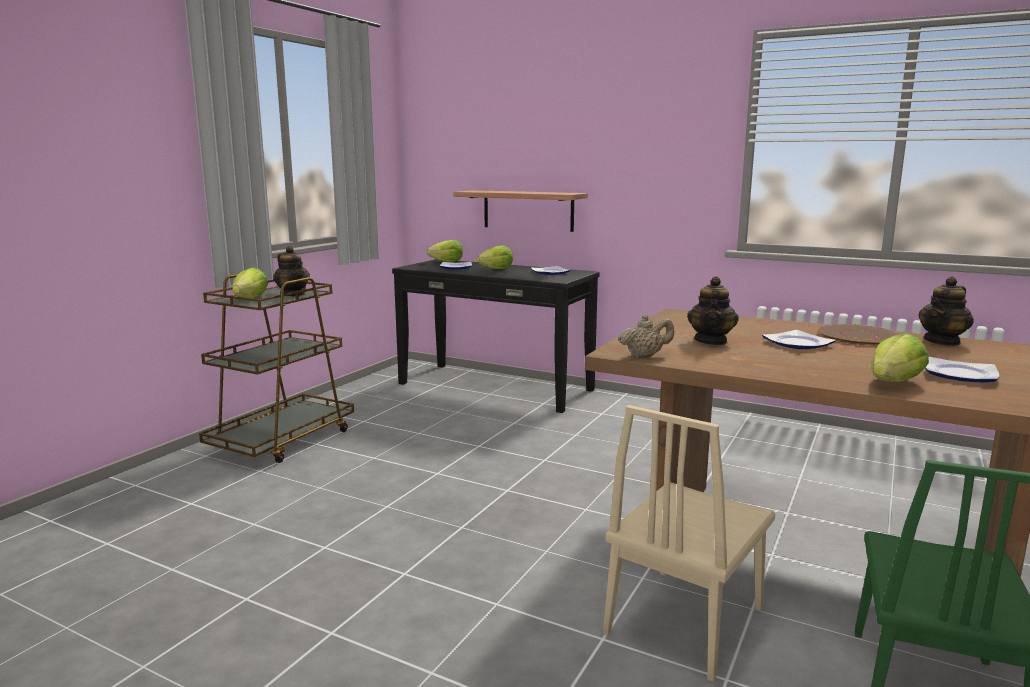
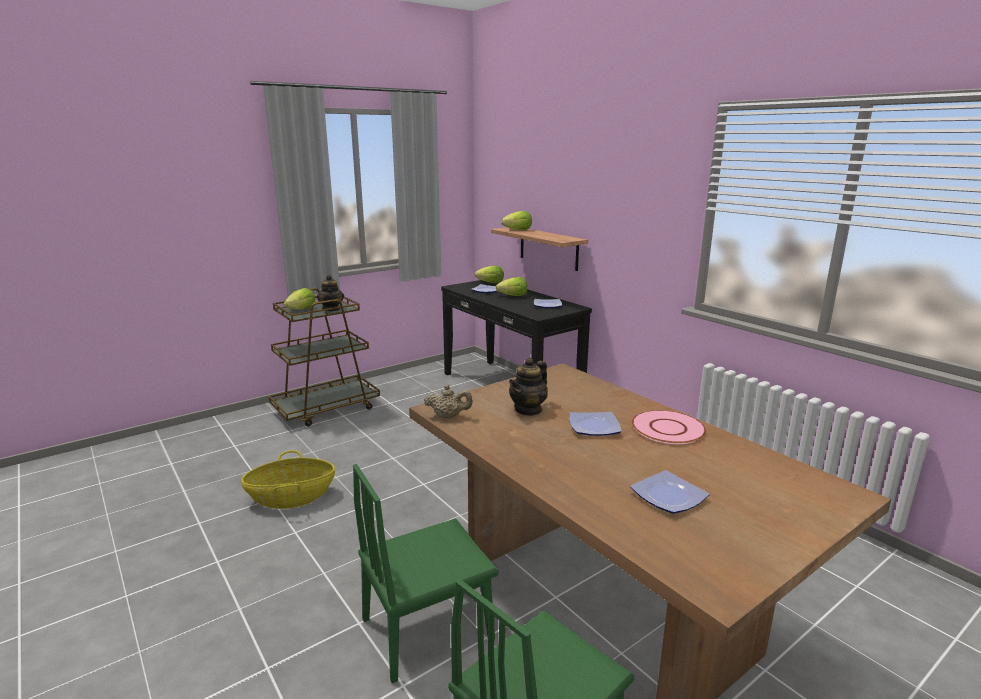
camera: 25 degrees right, 5 degrees up
(352, 540) = (291, 497): none -> basket
(685, 620) = (427, 628): beige chair -> green chair
(858, 336) = (667, 428): brown plate -> pink plate
(894, 383) = (588, 491): lettuce -> lettuce (518, 230)
(942, 341) = (739, 451): teapot -> none

